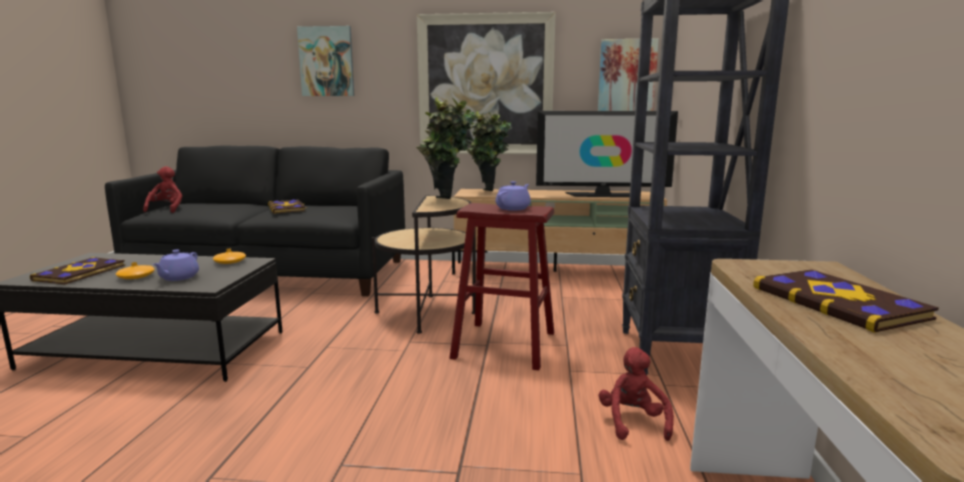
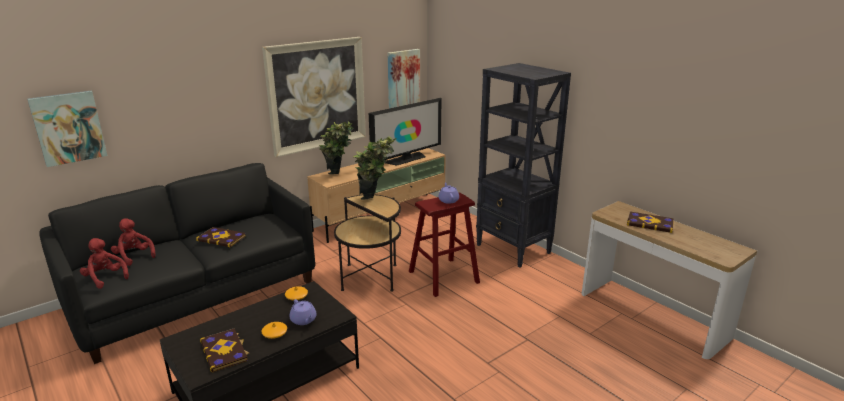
camera: 45 degrees left, 10 degrees up
(326, 61) = (184, 95): picture -> picture (68, 128)
(633, 422) = (544, 288): red plush toy -> red plush toy (134, 256)

